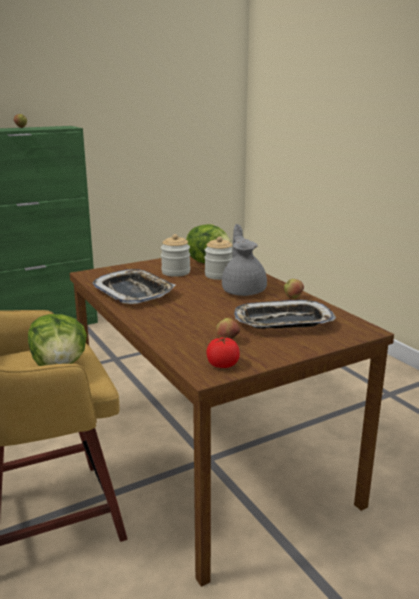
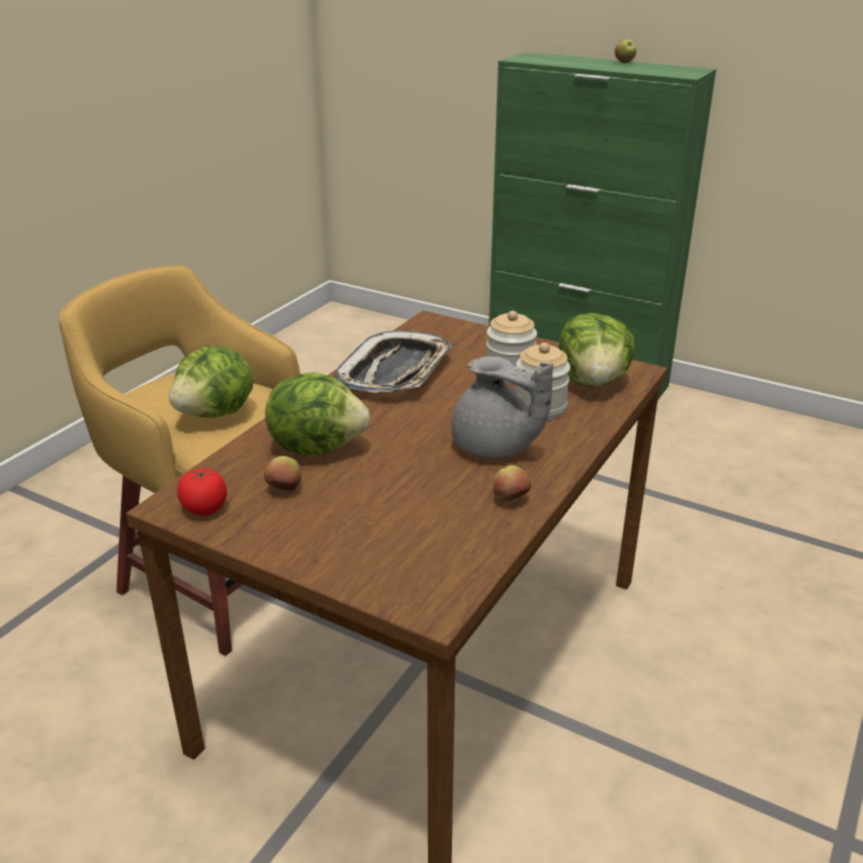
camera: 60 degrees right, 10 degrees up
(190, 325) = (317, 446): none -> lettuce
(243, 290) = (495, 447): grey teapot -> grey teapot turned 75 degrees clockwise
(282, 322) = (393, 516): tray -> none

